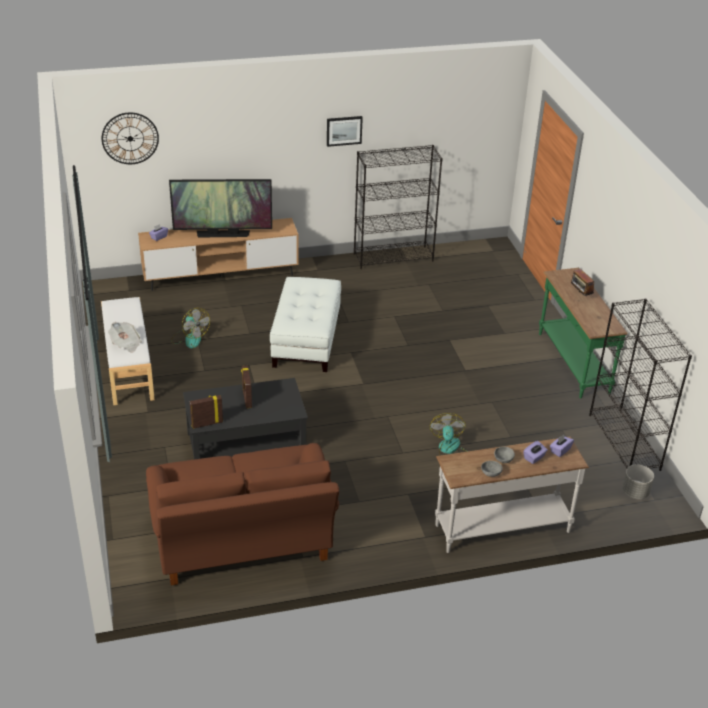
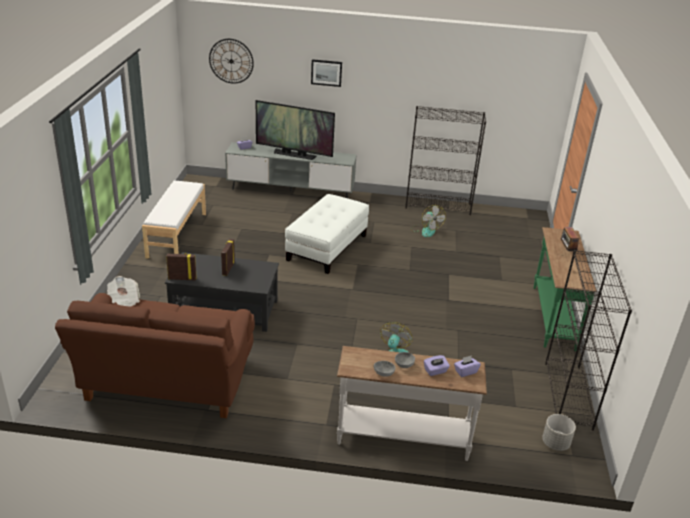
camera: 20 degrees right, 5 degrees down
(126, 344) = (167, 211): newspaper -> newspaper (124, 300)
(190, 338) = (236, 226): fan -> fan (426, 230)
(220, 276) = (290, 191): brown tv stand -> grey tv stand
(344, 130) = (407, 85): picture -> picture (326, 72)

